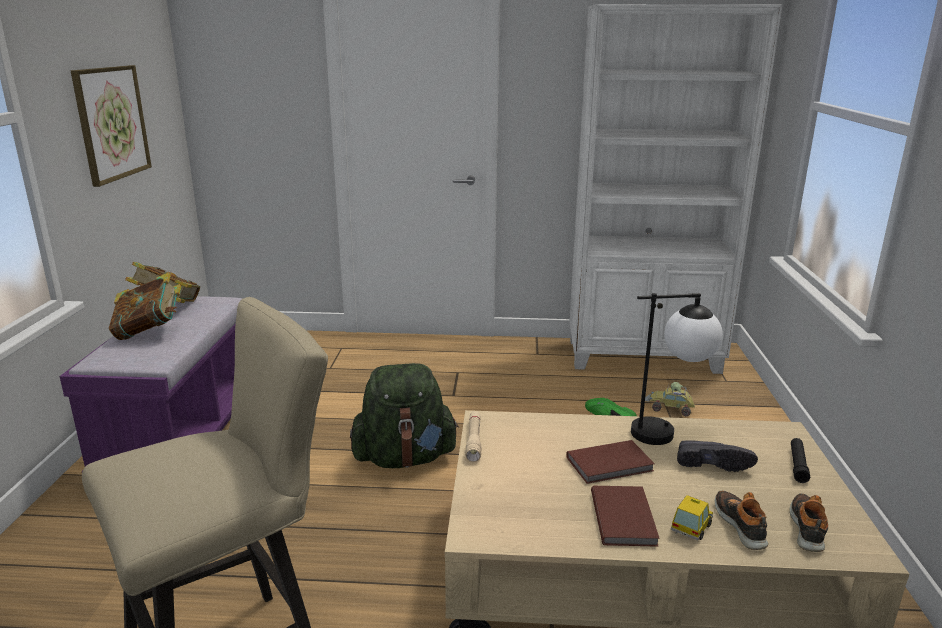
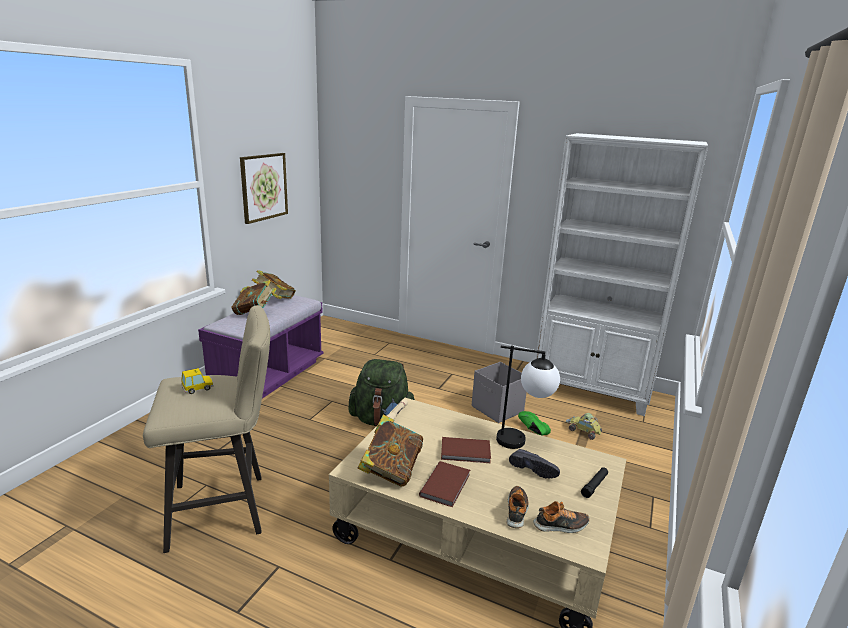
camera: 20 degrees right, 0 degrees up
(532, 519) = (391, 470): none -> book
(549, 406) = (497, 409): none -> grey storage box
(691, 527) = (483, 502): toy car -> toy car (198, 388)
(808, 528) = (561, 525): shoe -> shoe turned 45 degrees clockwise

